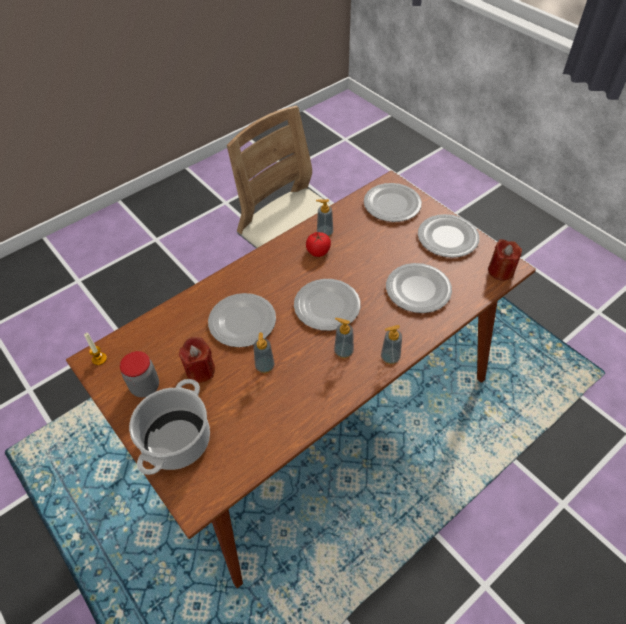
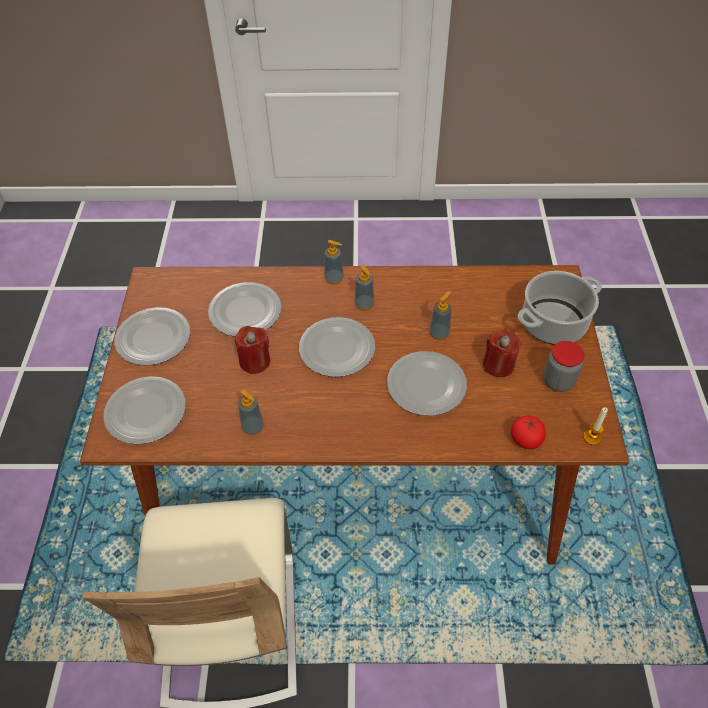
camera: 140 degrees left, 0 degrees up
(318, 251) = (284, 409): tomato -> tomato (526, 439)
(501, 271) = (161, 282): red candle -> red candle (255, 361)

